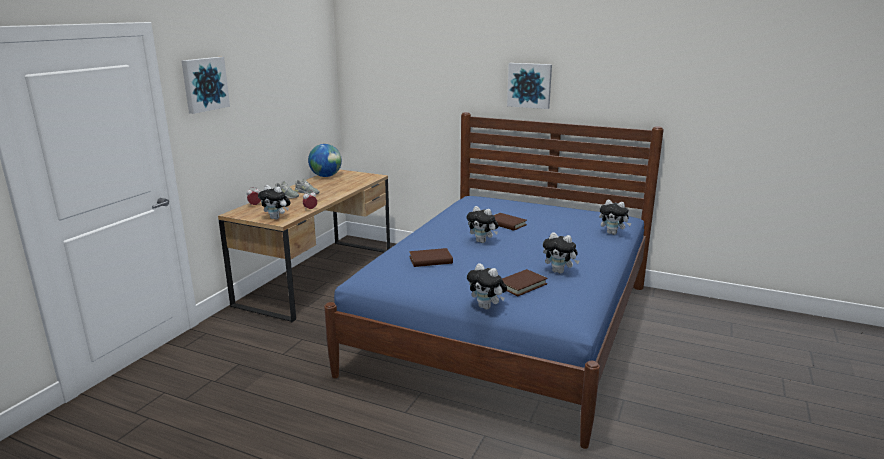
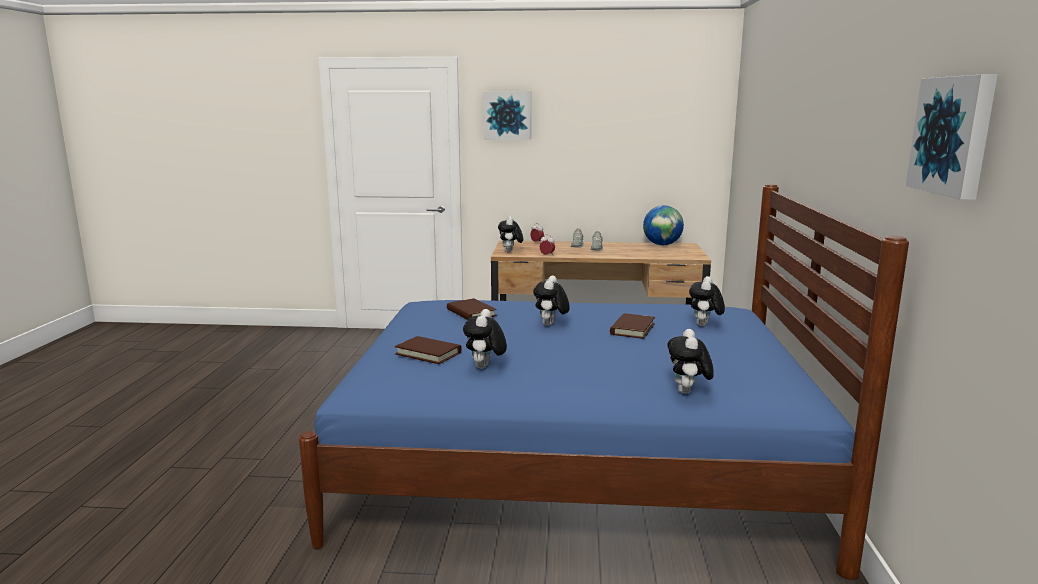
camera: 70 degrees right, 5 degrees down
(487, 307) = (374, 350): plush toy -> plush toy (704, 325)
(529, 85) = (818, 144): picture -> picture (954, 135)

